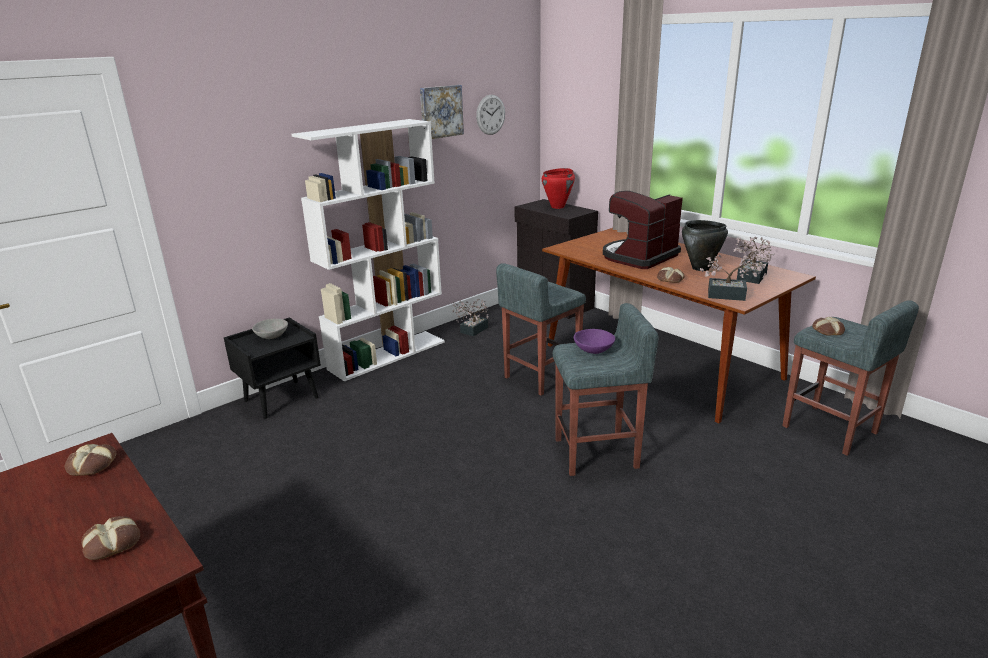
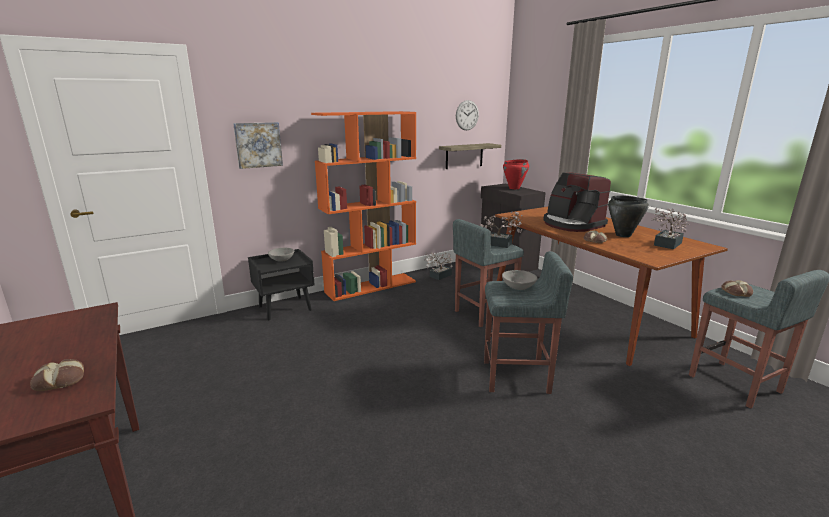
camera: 10 degrees right, 5 degrees down
(93, 465) = (88, 322): bread -> none
(388, 355) = (371, 286): white bookcase -> orange bookcase
(440, 111) = (427, 109): picture -> picture (258, 145)
(490, 169) = (464, 156): none -> shelf
(593, 350) = (518, 287): purple bowl -> grey bowl
(639, 257) = (572, 224): coffee machine -> coffee machine turned 90 degrees counterclockwise
(731, 295) = (647, 255): potted plant -> potted plant (501, 244)

